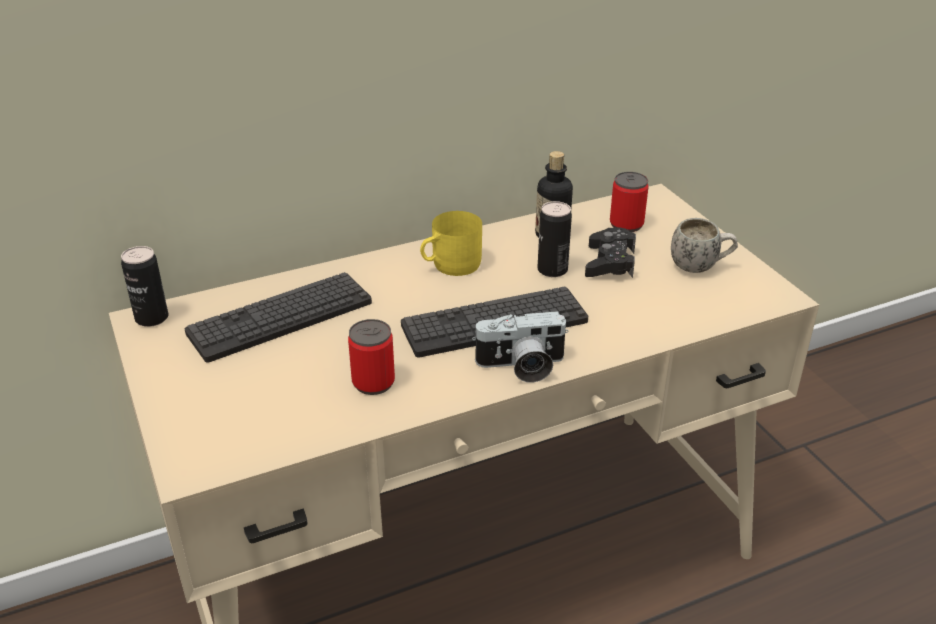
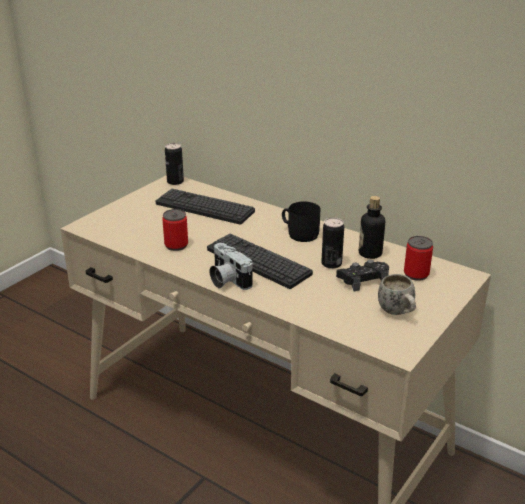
camera: 60 degrees right, 5 degrees down
(450, 265) = (299, 233): yellow mug -> black mug

